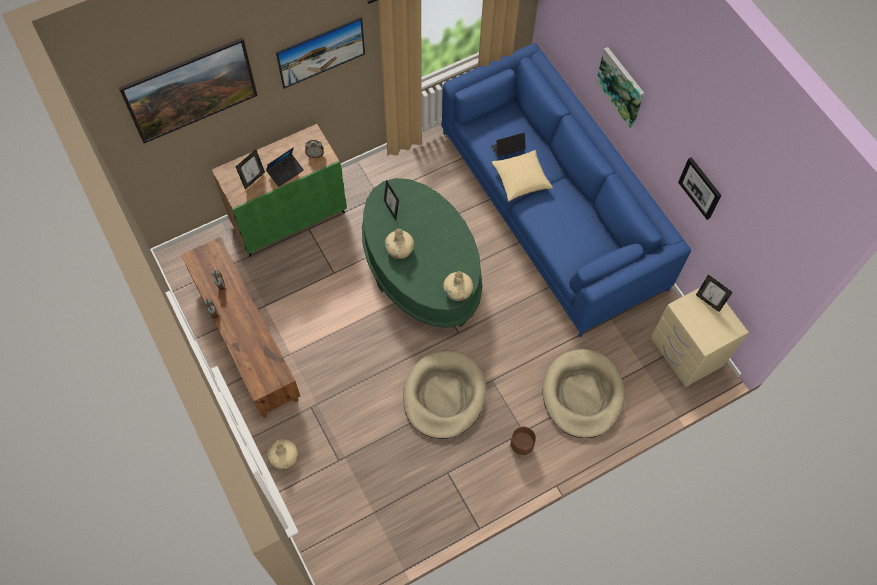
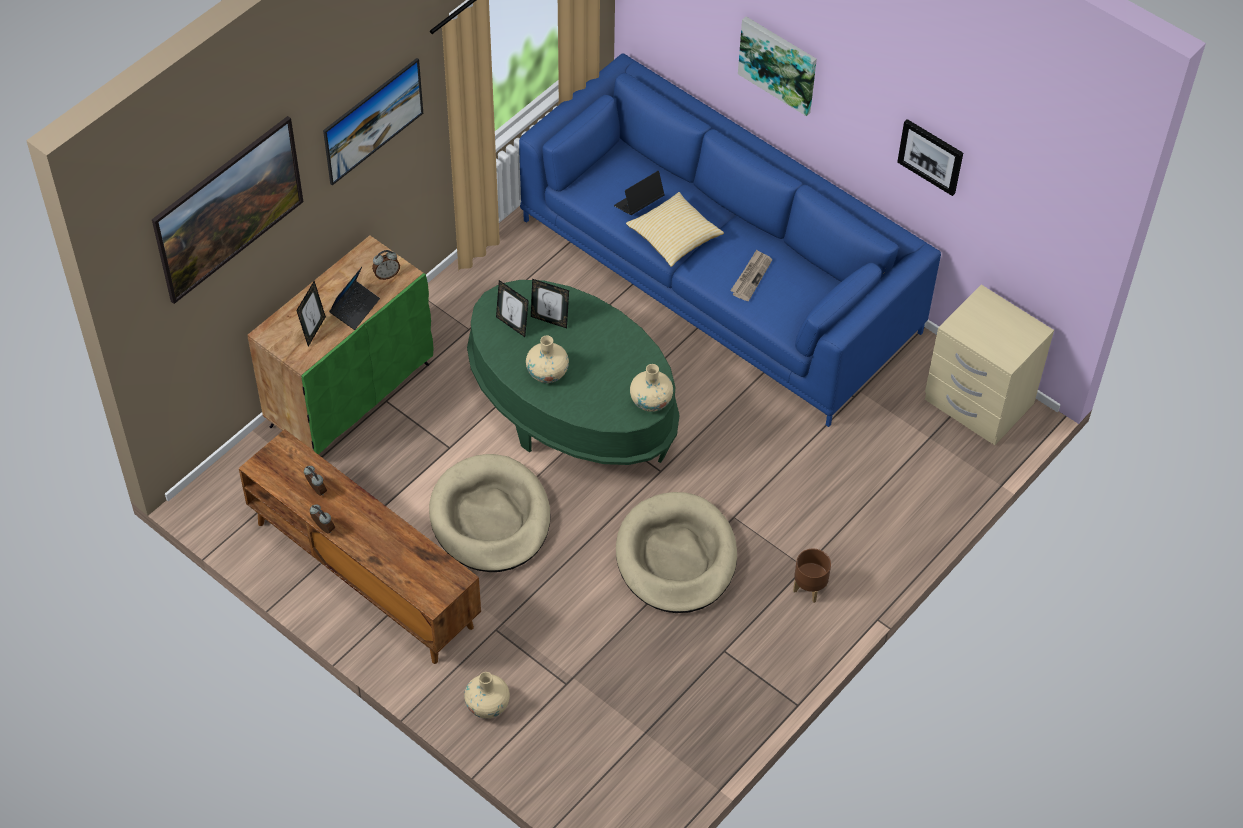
camera: 20 degrees left, 10 degrees down
(560, 223) = (751, 276): none -> newspaper
(582, 395) = (863, 497): beige dog bed -> beige dog bed (490, 517)
(708, 302) = (988, 309): picture frame -> picture frame (550, 320)

